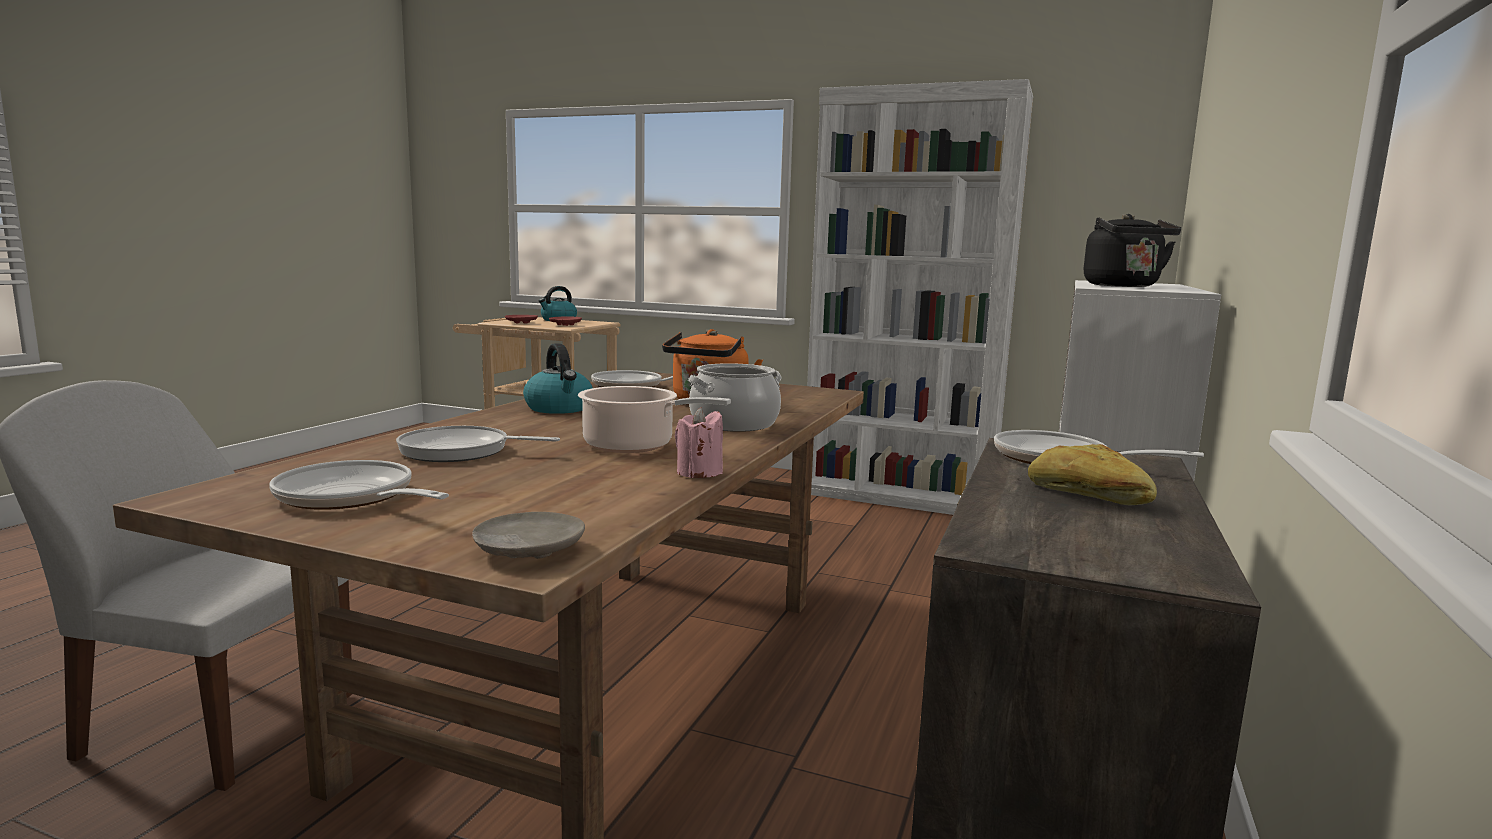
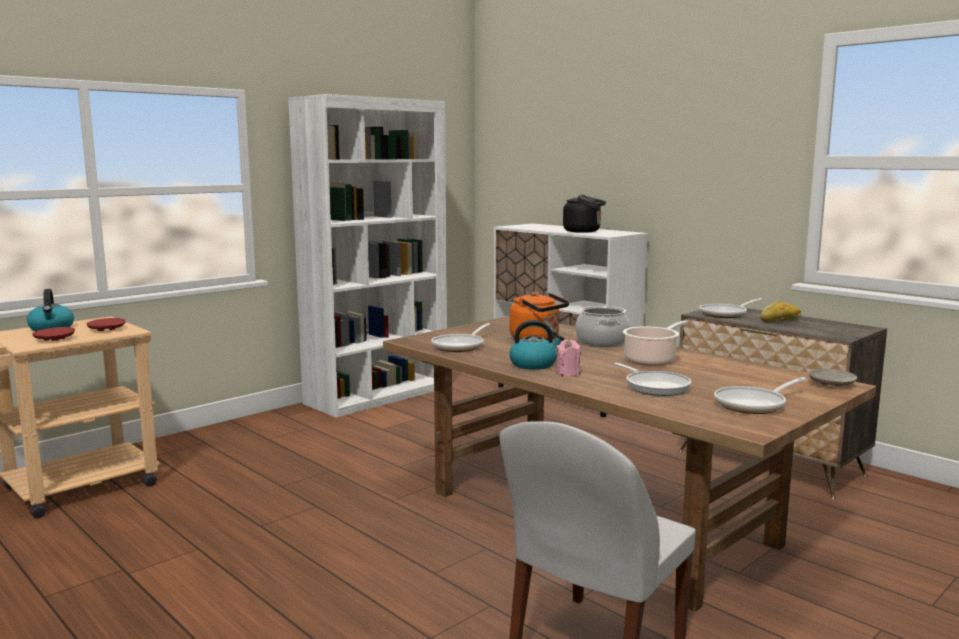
camera: 65 degrees left, 0 degrees up
(461, 451) = (655, 386): frying pan -> frying pan turned 60 degrees counterclockwise
(699, 473) = (711, 357): pink candle -> pink candle (568, 373)

